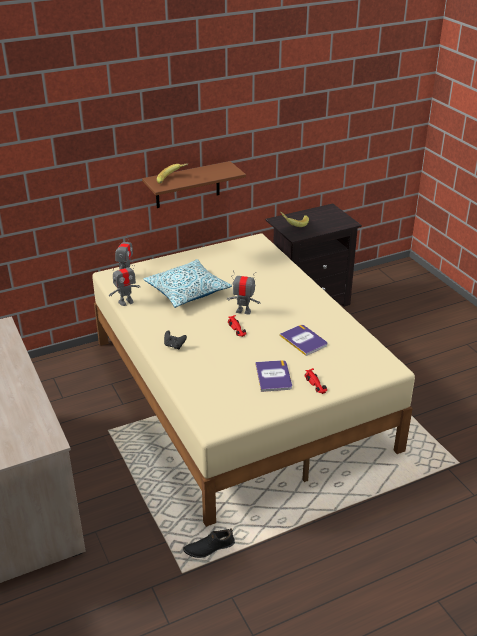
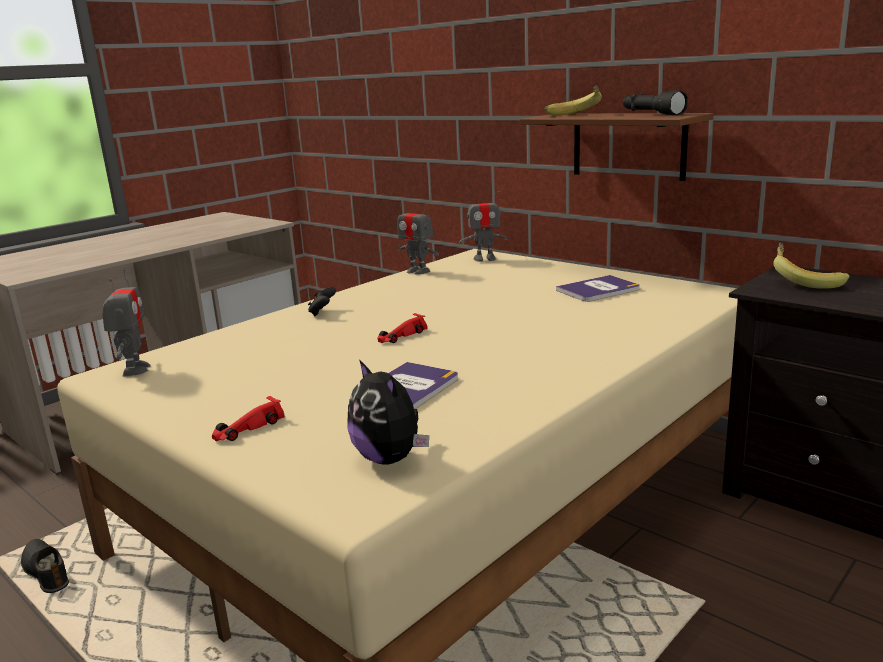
camera: 70 degrees right, 15 degrees down
(187, 291) = (484, 290): pillow -> none
(208, 169) = (651, 114): none -> black flashlight
(243, 311) = (464, 329): toy robot -> toy robot (135, 369)
(273, 376) = (264, 387): book -> book (598, 290)
(362, 356) = (390, 458): none -> plush toy

